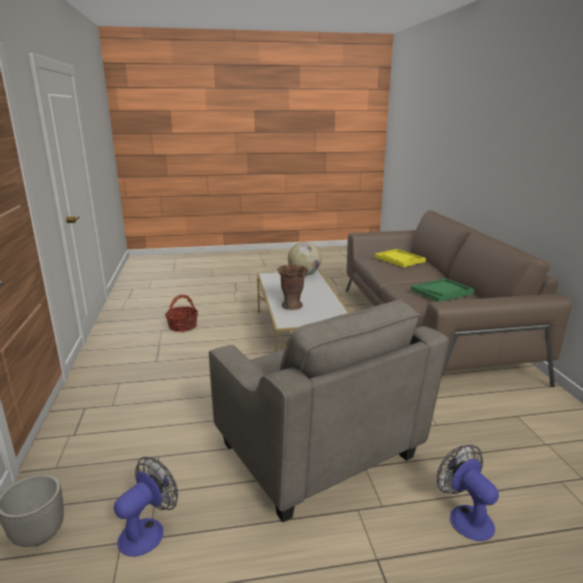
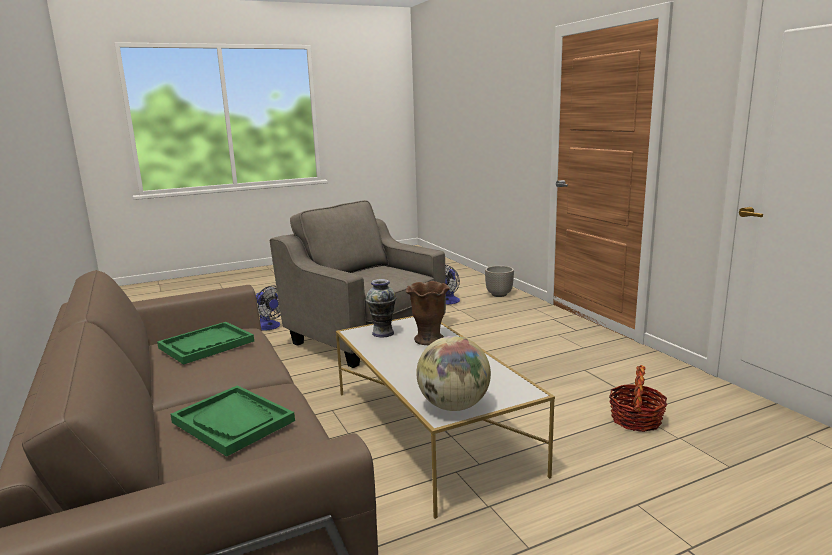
camera: 165 degrees right, 5 degrees down
(321, 315) = (383, 333): none -> vase
(399, 259) = (233, 421): yellow tray -> green tray

